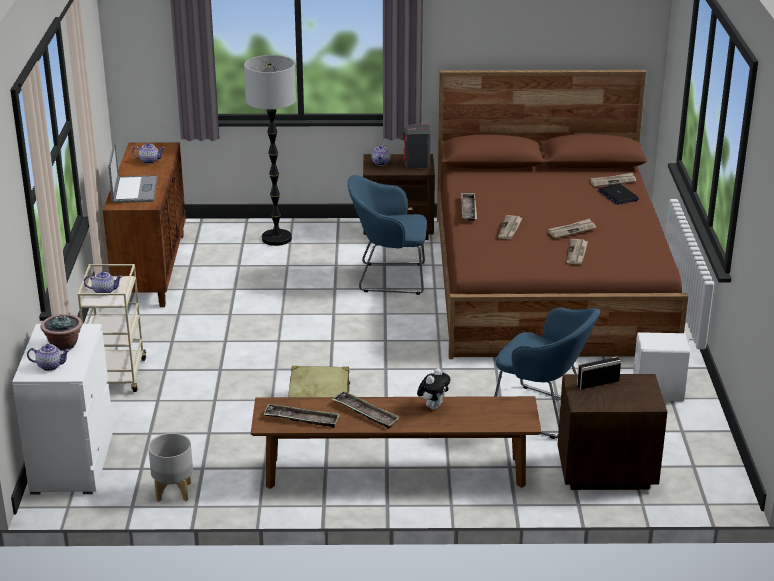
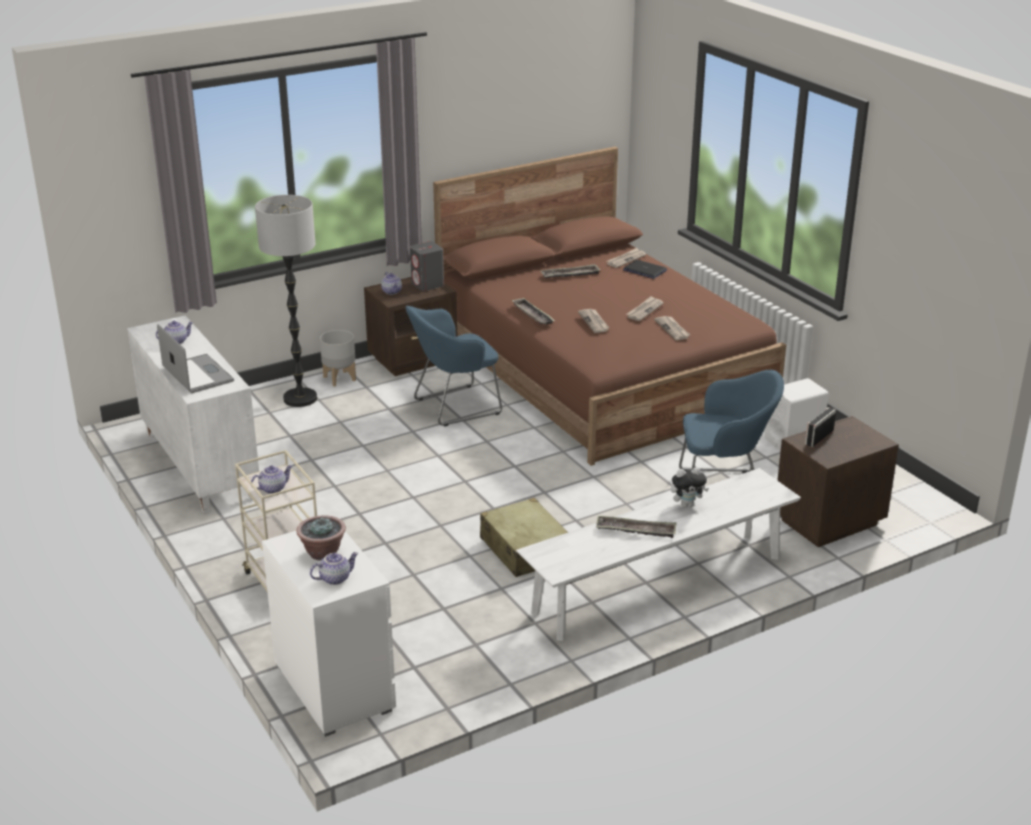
camera: 30 degrees left, 0 degrees up
(151, 269) = (198, 465): brown cabinet -> white cabinet
(173, 492) = (472, 678): grey planter -> grey planter (339, 379)
(302, 419) = (585, 555): tray -> tray (570, 275)
(395, 473) = (658, 584): brown bench -> white bench
(433, 406) = (687, 504): plush toy -> plush toy turned 75 degrees clockwise

